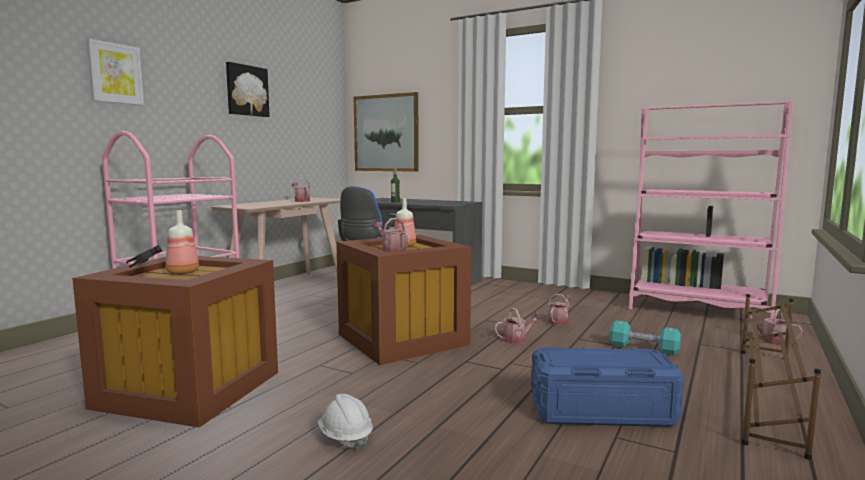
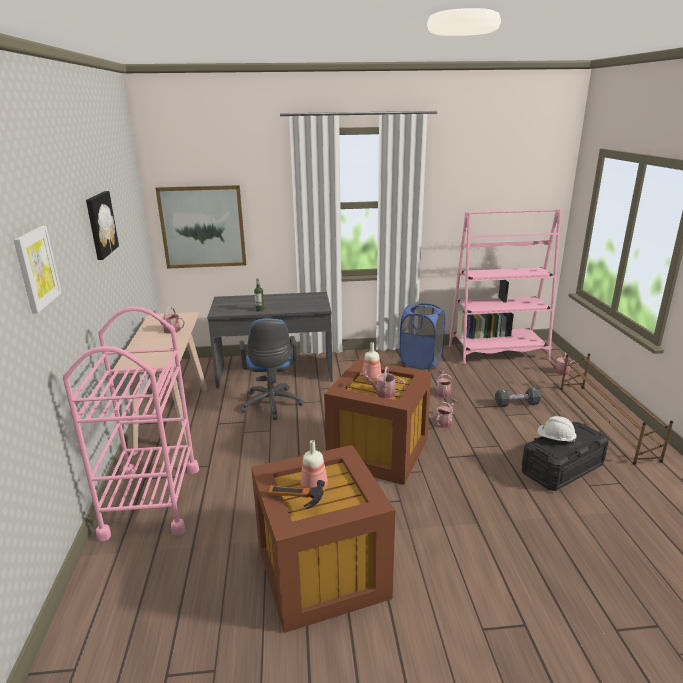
camera: 35 degrees left, 15 degrees up
(345, 438) = (483, 556): white hard hat -> white hard hat (555, 439)
(577, 299) = (421, 362): none -> blue laundry basket
(601, 411) = (562, 469): blue storage box -> black storage box
(643, 348) = (517, 403): turquoise dumbbell -> black dumbbell

